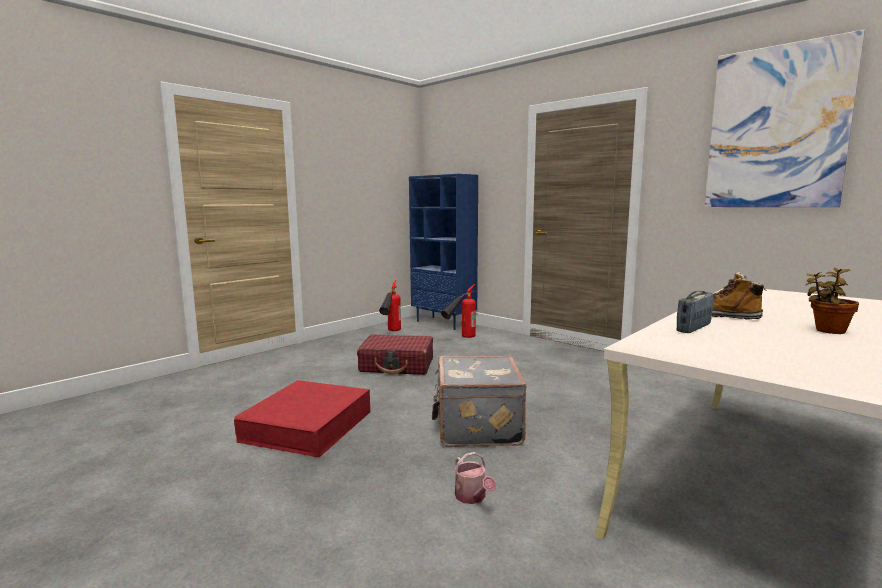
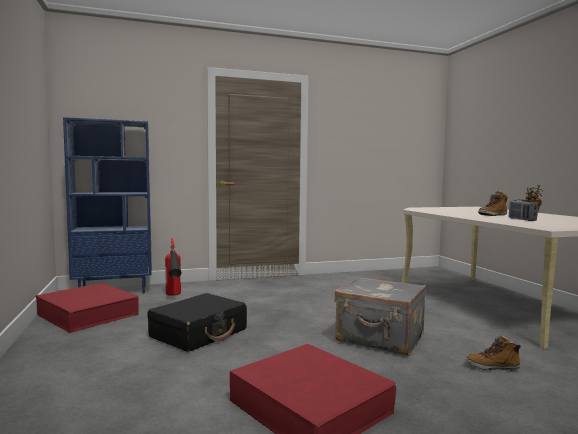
camera: 60 degrees left, 5 degrees down
(391, 332) = (87, 314): fire extinguisher -> red storage box
(397, 365) = (199, 333): red suitcase -> black suitcase
(472, 497) = (492, 367): watering can -> boot
(776, 128) = (380, 117): picture -> none

